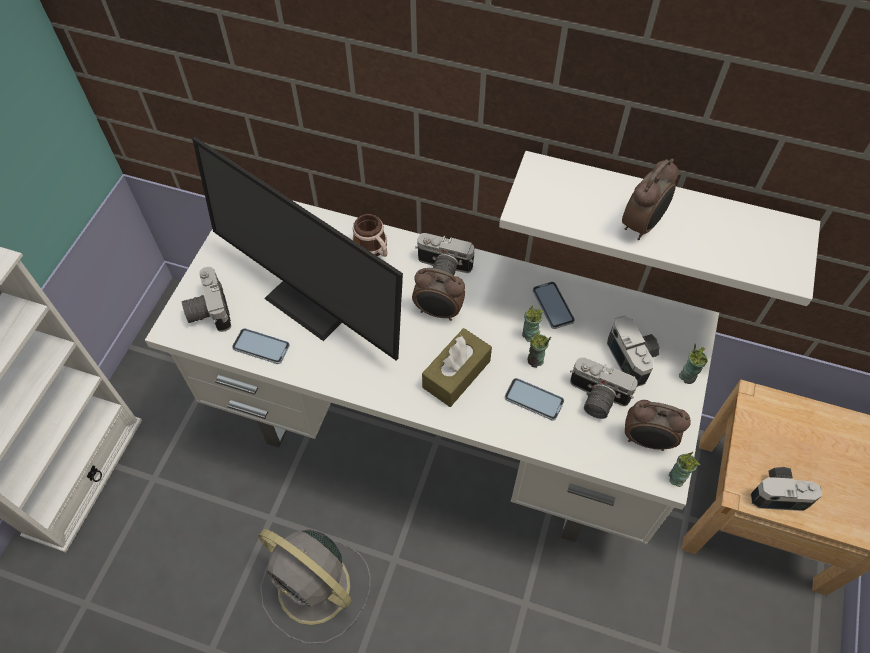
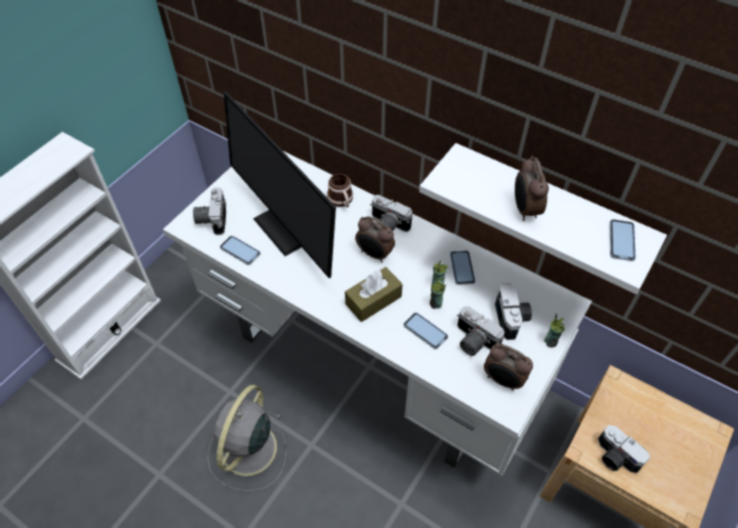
camera: 15 degrees right, 5 degrees down
(316, 589) = (247, 451): grey fan -> grey fan turned 60 degrees clockwise
(642, 225) = (524, 210): alarm clock -> alarm clock turned 120 degrees clockwise
(676, 477) = (517, 412): cup -> none
(771, 241) = (621, 241): none -> phone
(778, 492) = (615, 457): camera -> camera turned 150 degrees counterclockwise

